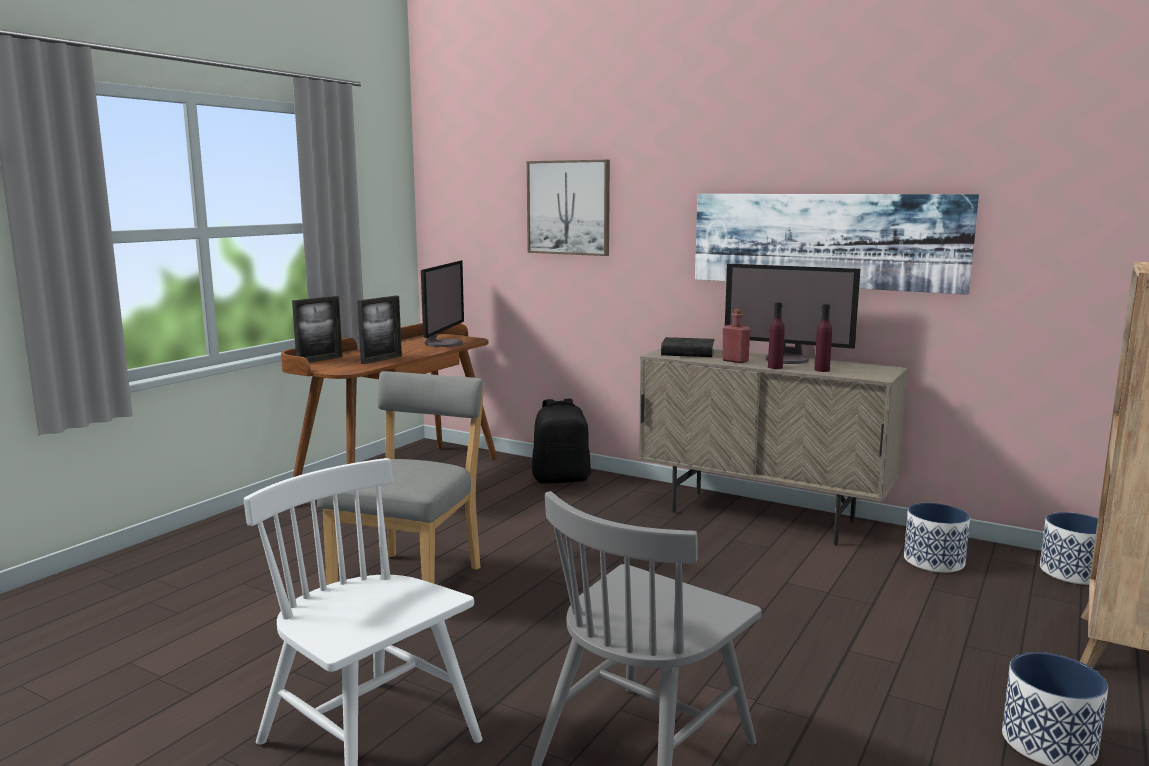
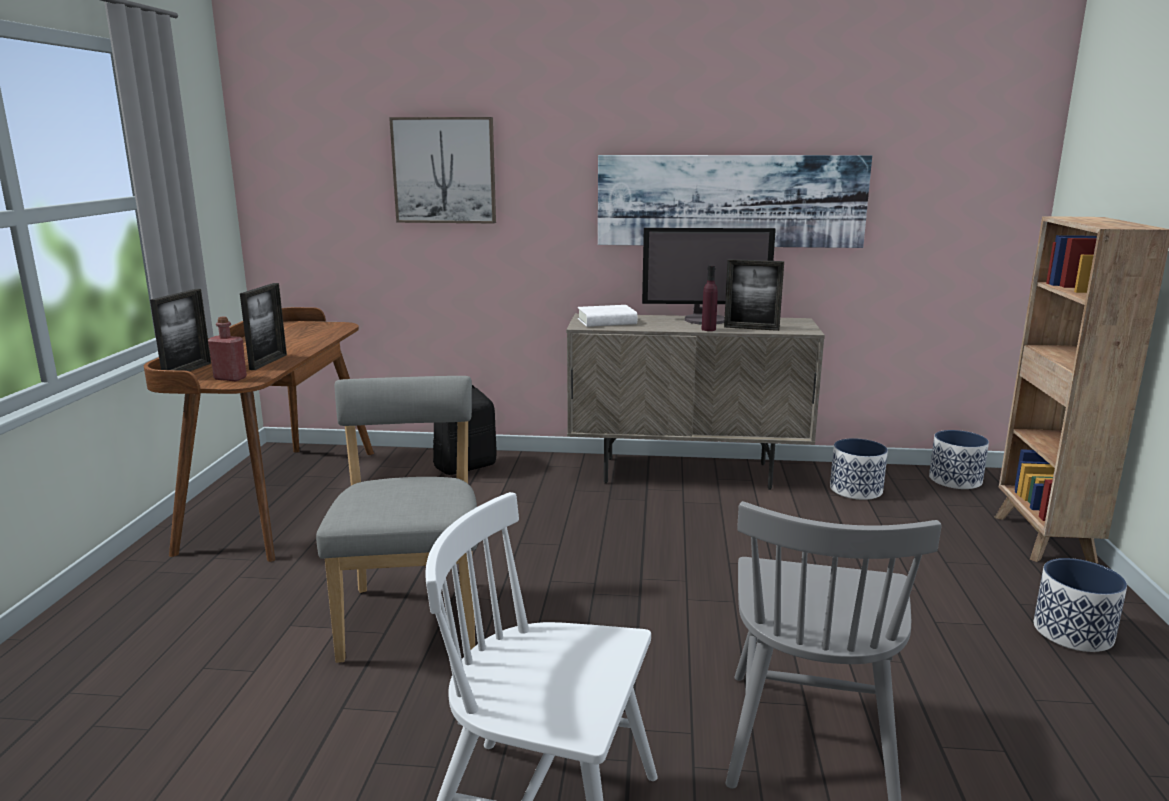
camera: 25 degrees left, 5 degrees up
(444, 343) = (312, 333): monitor -> none
(687, 353) = (607, 321): black book -> white book
(735, 361) = (663, 326): red bottle -> red bottle (230, 378)
(822, 370) = (751, 328): purple bottle -> picture frame

